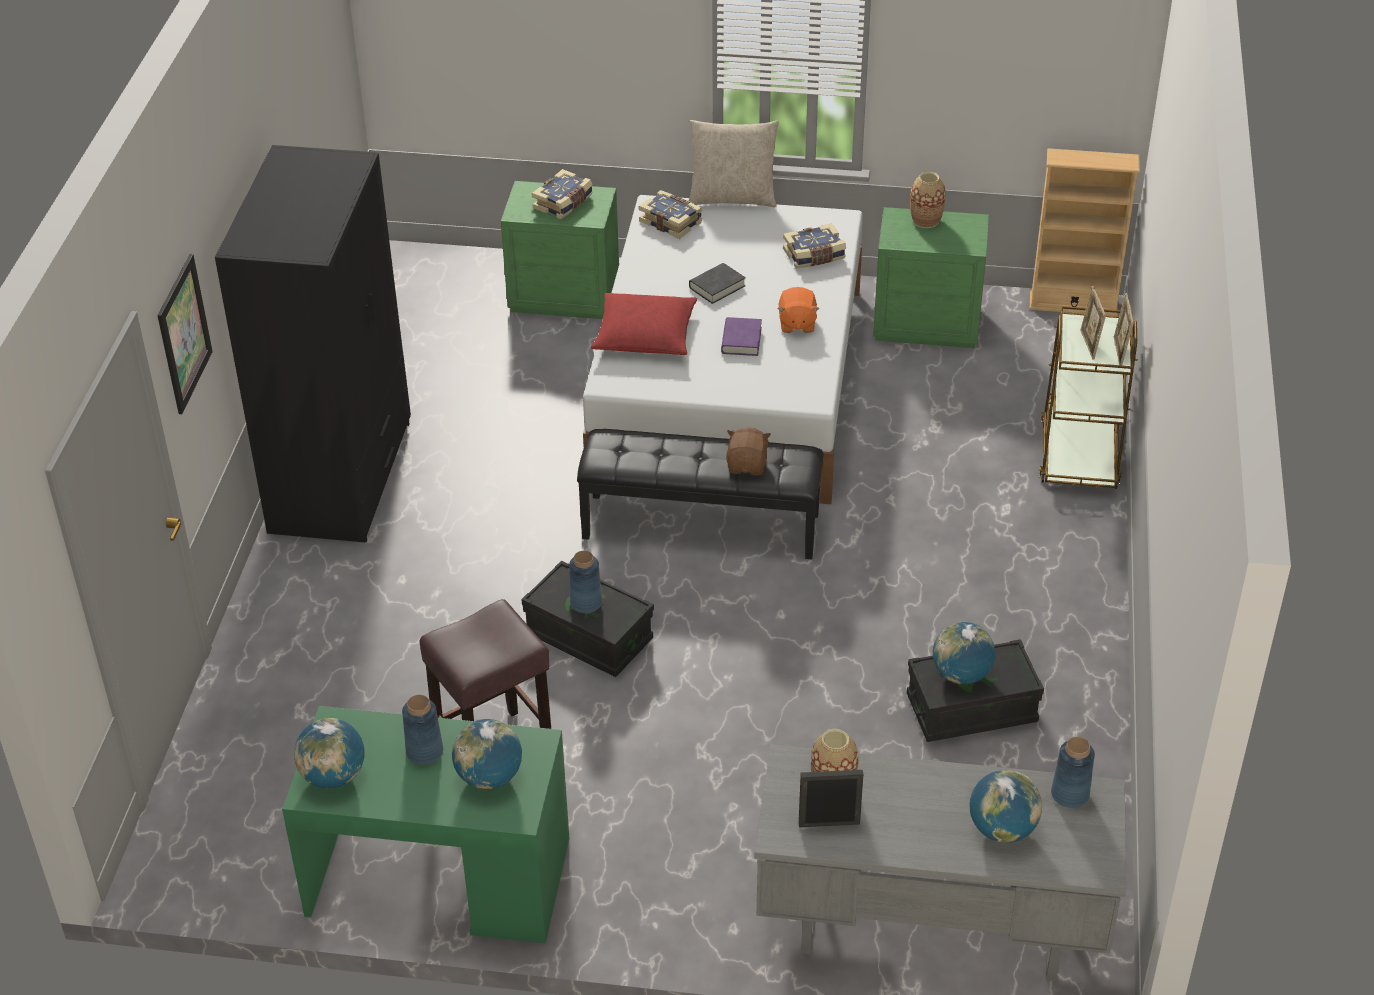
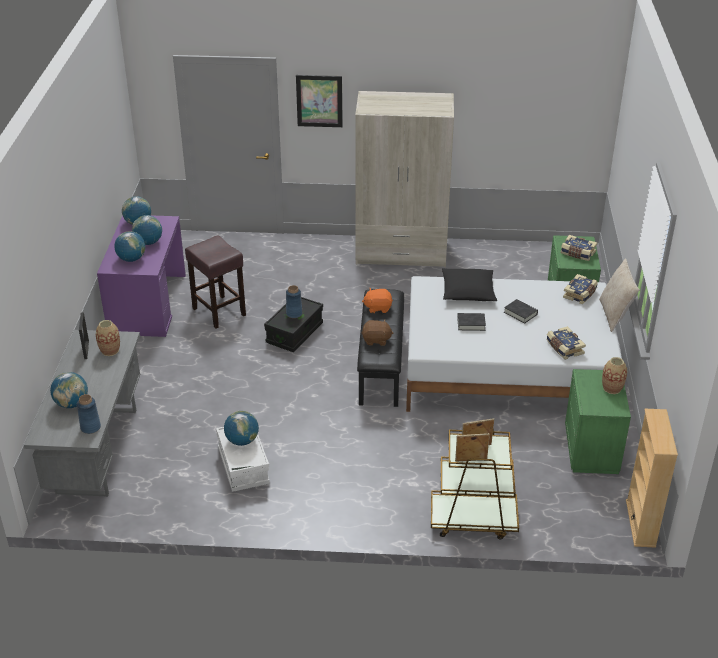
camera: 85 degrees right, 5 degrees down
(342, 476) = (401, 252): black wardrobe -> beige wardrobe
(424, 752) = (148, 242): blue vase -> globe
(438, 877) = (147, 304): green desk -> purple desk
(645, 335) = (468, 291): red pillow -> black pillow
(741, 340) = (471, 324): purple book -> black book
(796, 323) = (492, 343): orange plush toy -> orange plush toy (378, 308)
(971, 709) = (243, 466): black storage box -> white storage box

